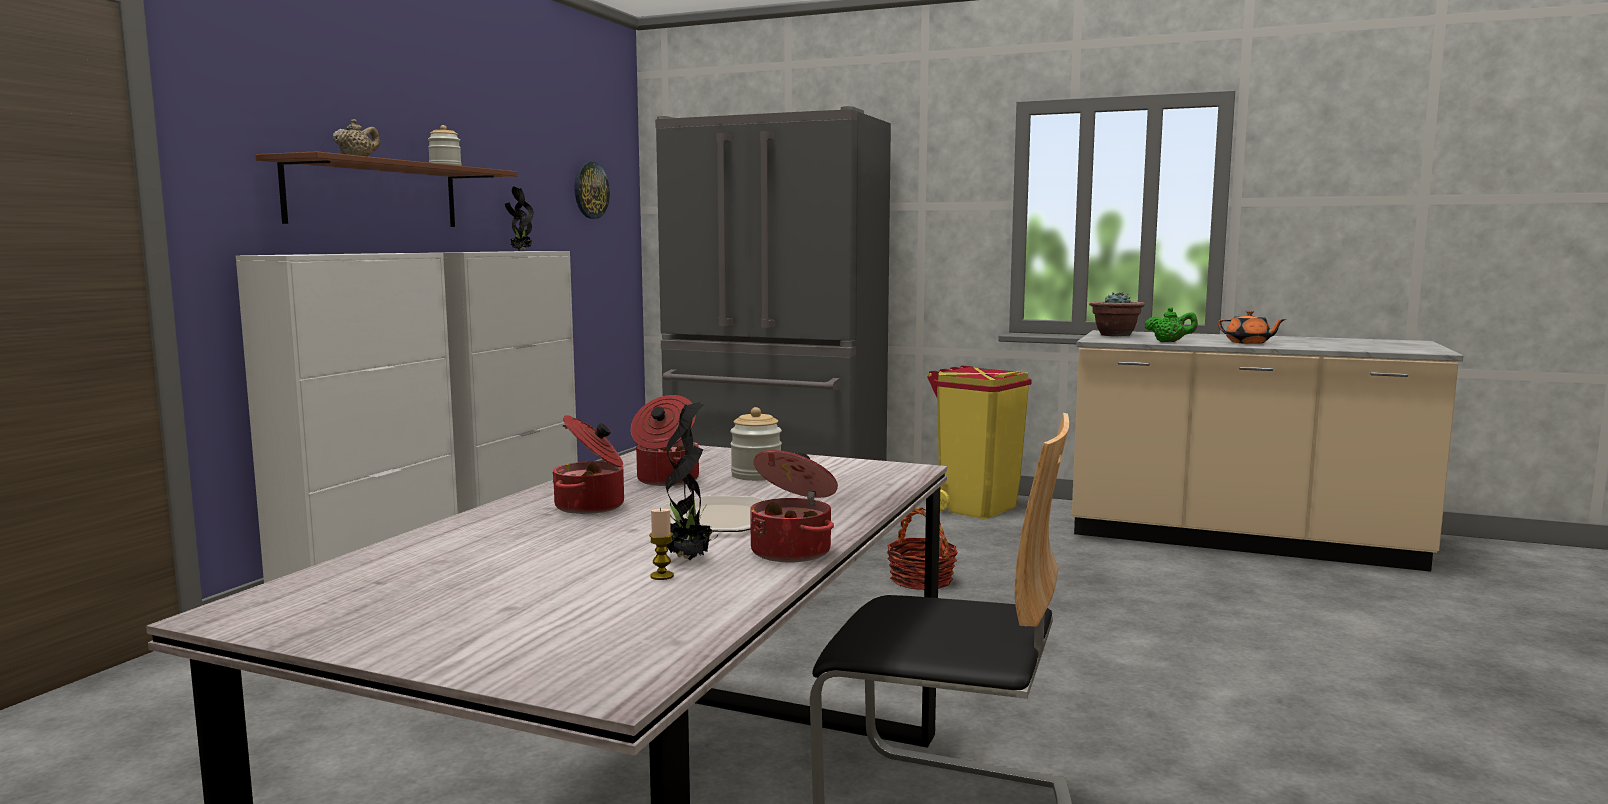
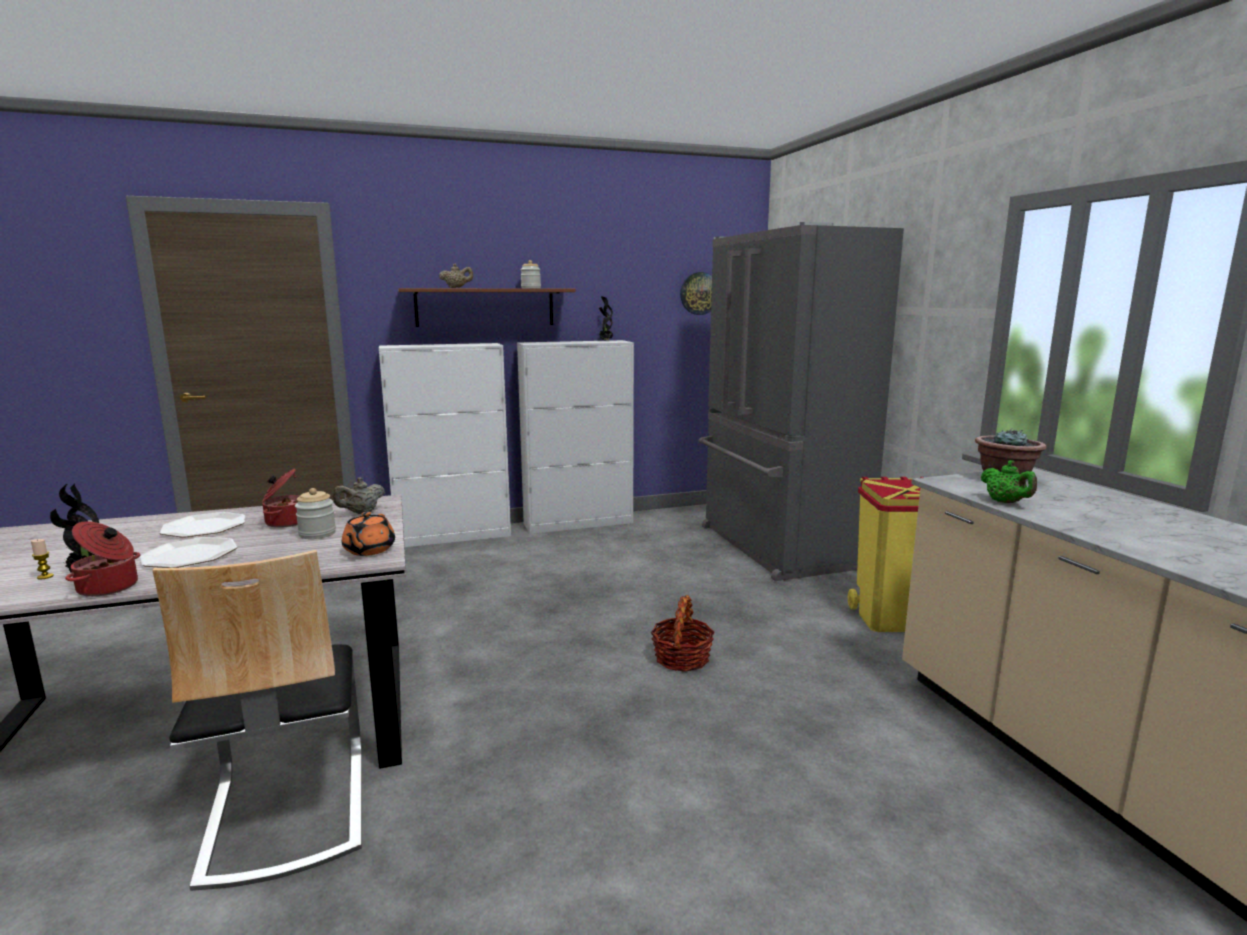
camera: 50 degrees right, 5 degrees up
(591, 506) = (205, 527): cooking pot -> plate
(706, 457) = (361, 513): none -> beige teapot
(1248, 343) = (1112, 528): orange teapot -> orange teapot (368, 550)

